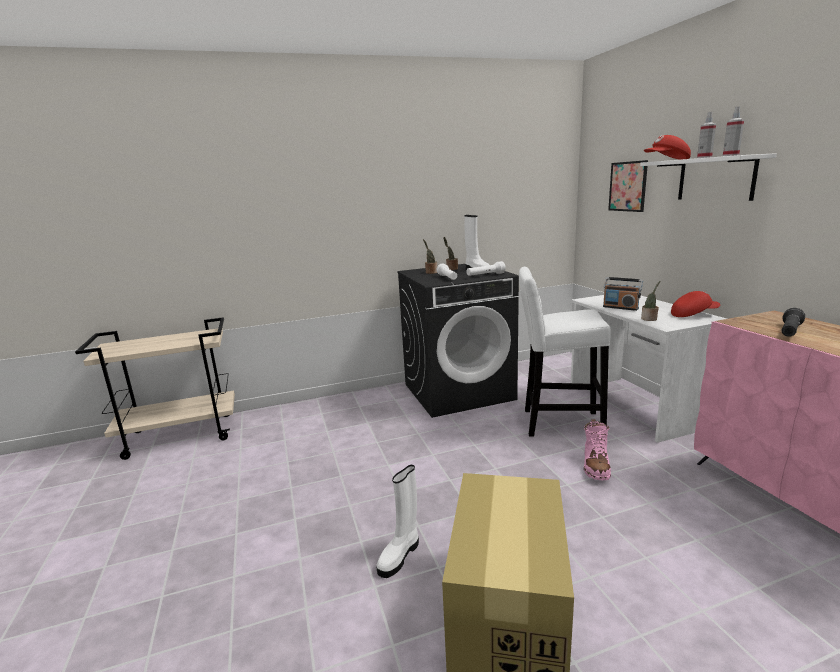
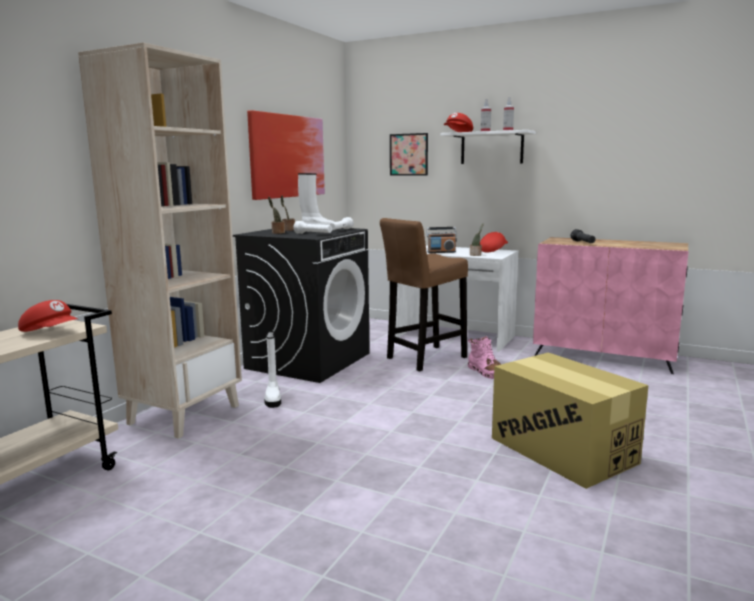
camera: 45 degrees left, 5 degrees down
(188, 341) = (51, 332): none -> red cap
(315, 412) = (184, 414): none -> beige bookcase
(400, 555) = (461, 460): white boot -> white boot (273, 398)
(478, 195) = (287, 156): none -> picture
(557, 423) = (423, 359): white stool -> brown stool

